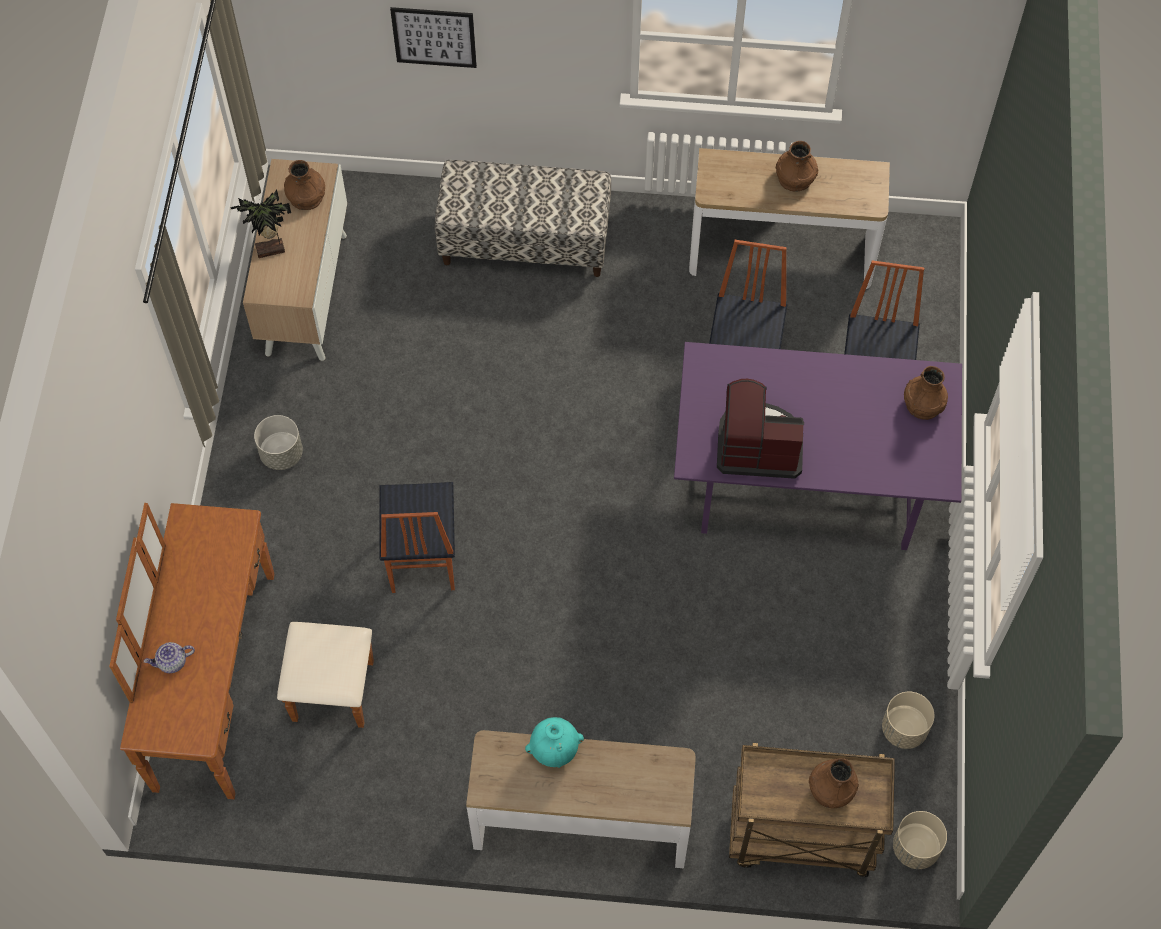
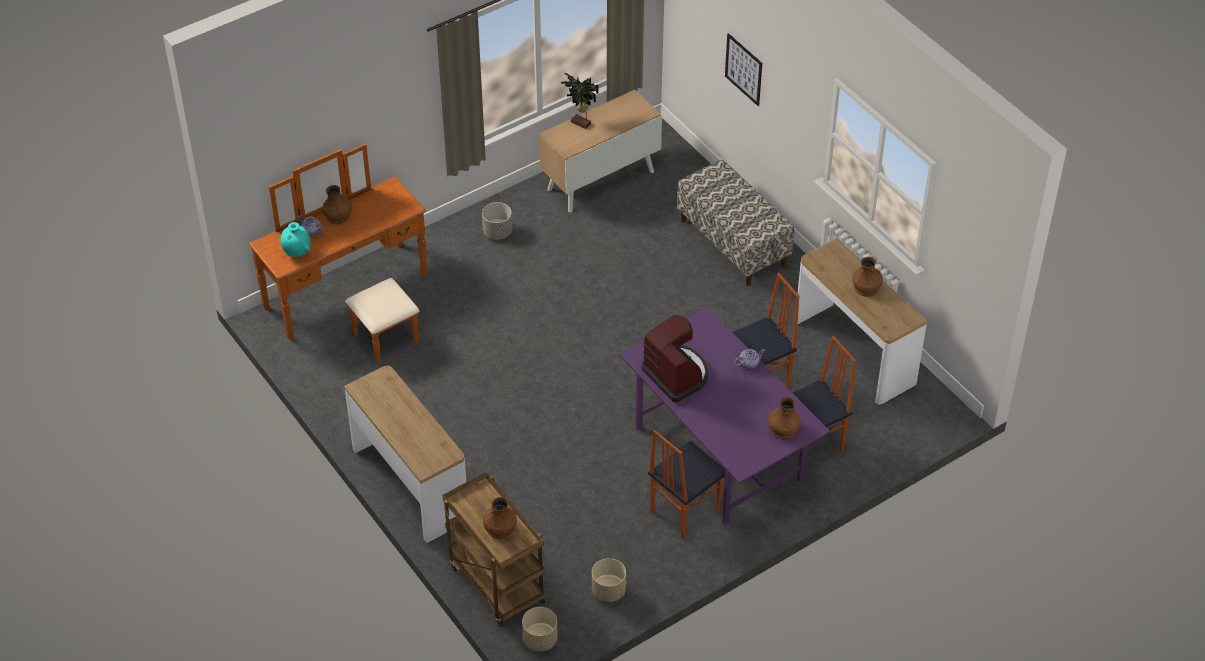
camera: 50 degrees right, 15 degrees down
(306, 196) = (627, 115): brown vase -> brown vase (338, 215)
(421, 560) = (495, 324): chair -> chair (684, 511)
(555, 751) = (408, 401): turquoise vase -> turquoise vase (297, 252)
(803, 366) = (748, 364): none -> teapot

